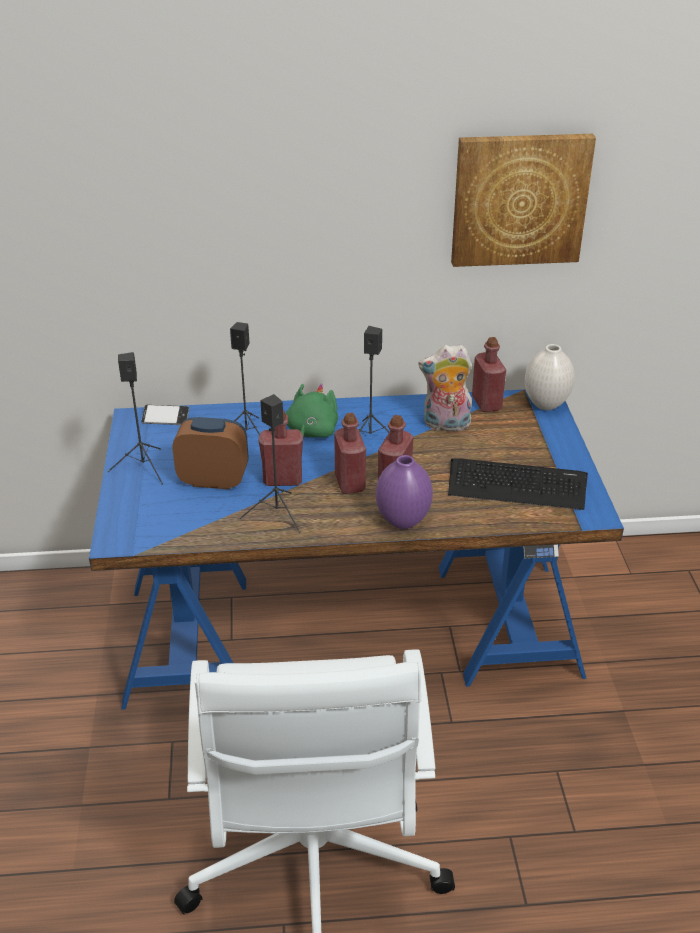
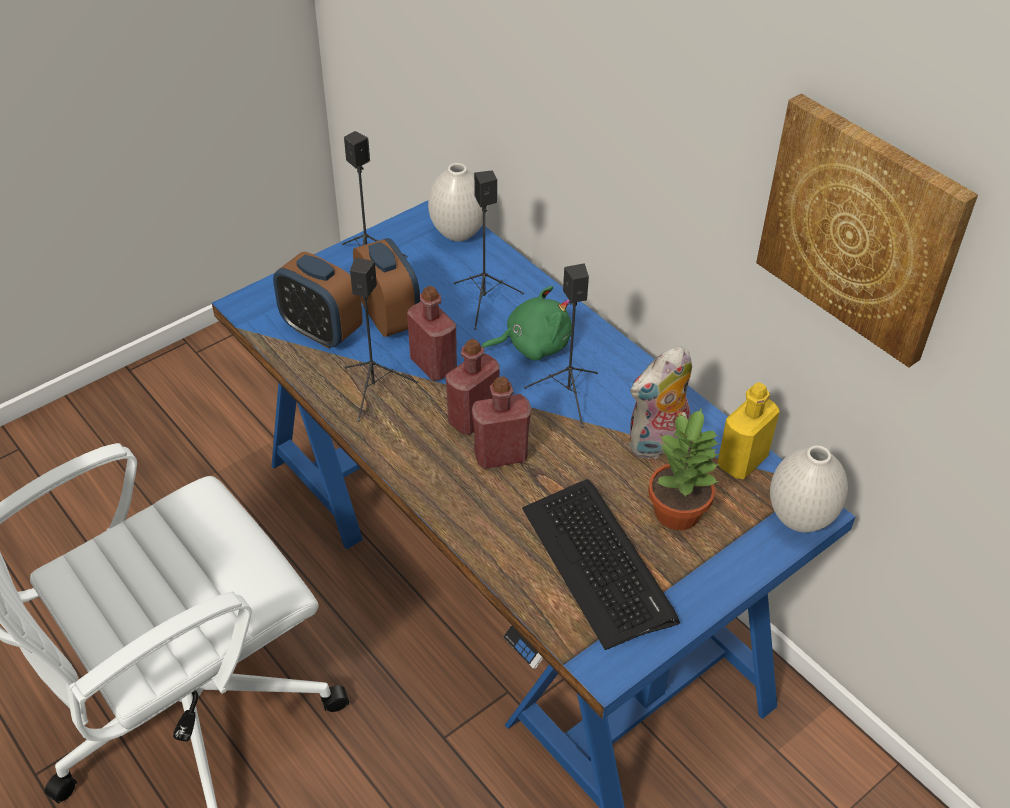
camera: 55 degrees right, 10 degrees up
(165, 418) = (458, 233): phone -> white vase
(189, 515) = (321, 331): none -> alarm clock
(402, 522) = (442, 492): purple vase -> none
(445, 425) = (657, 445): plush toy -> plush toy turned 90 degrees counterclockwise
(486, 403) = (742, 461): red bottle -> yellow bottle
(504, 440) = (679, 512): none -> potted plant

